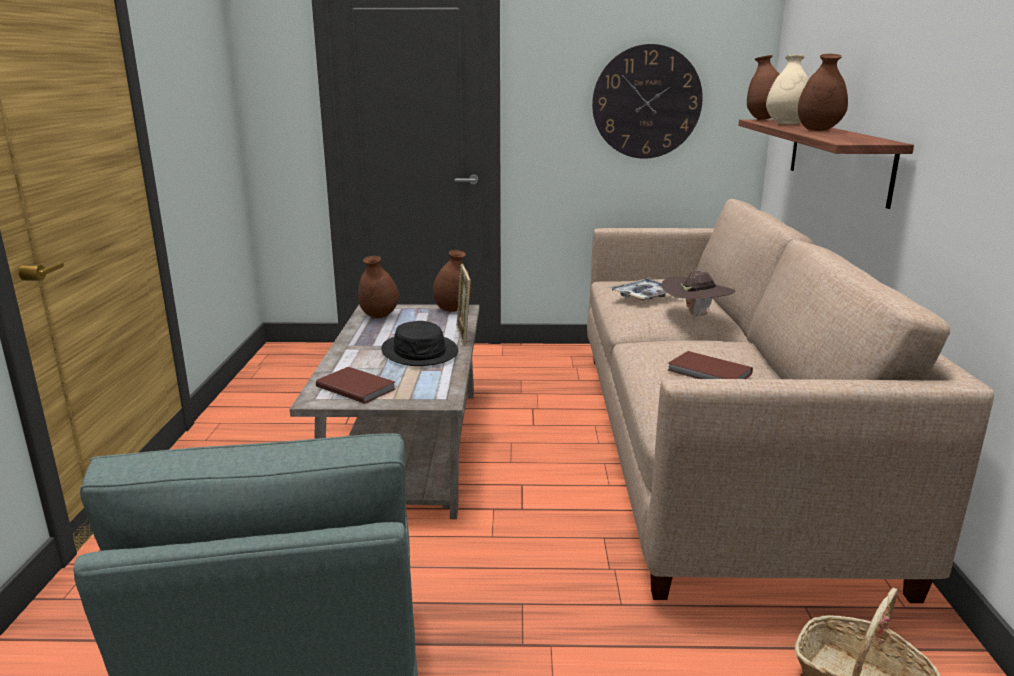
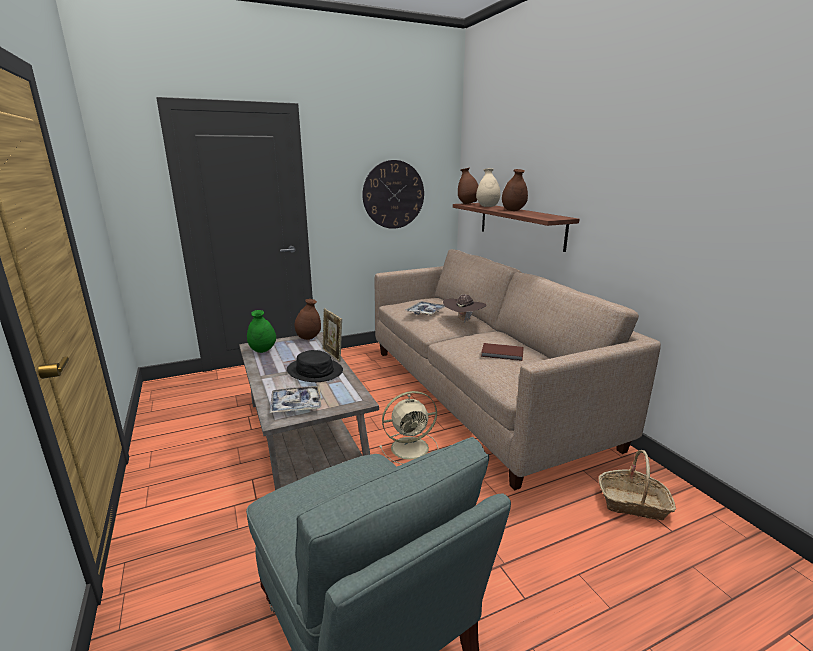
camera: 25 degrees left, 0 degrees up
(356, 387) = (296, 405): brown book -> tray
(379, 316) = (263, 350): brown vase -> green vase
(538, 498) = (411, 447): none -> beige fan

